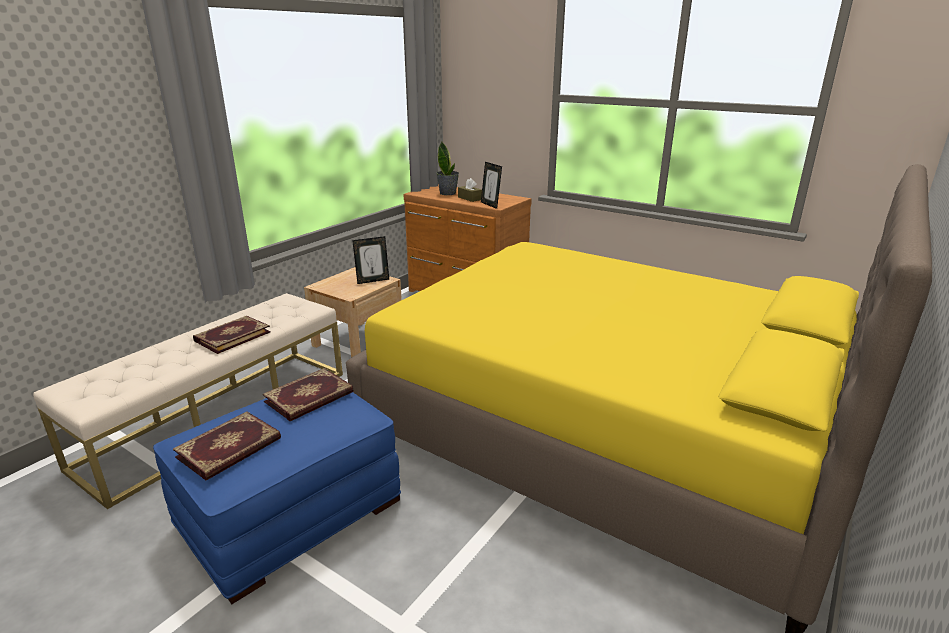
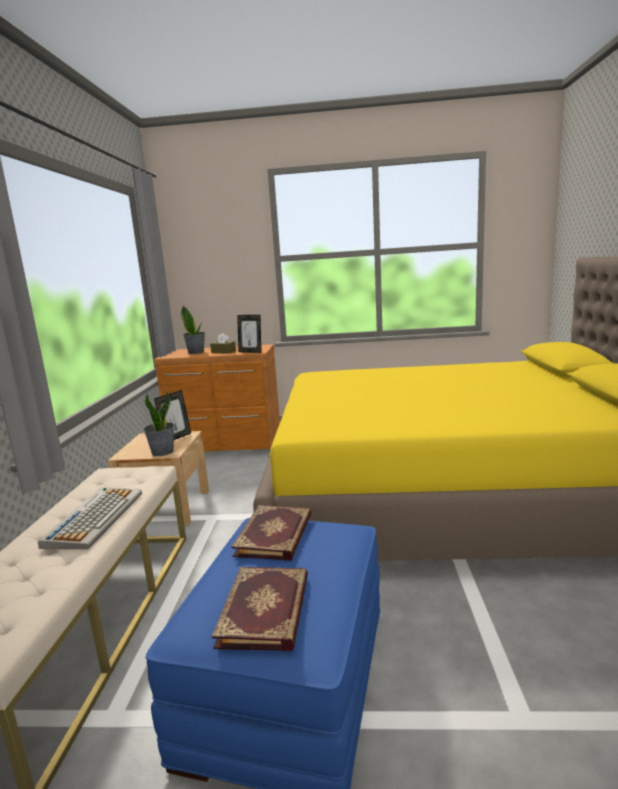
camera: 30 degrees left, 10 degrees down
(232, 336) = (95, 518): book -> keyboard
(346, 292) = (162, 452): none -> potted plant

